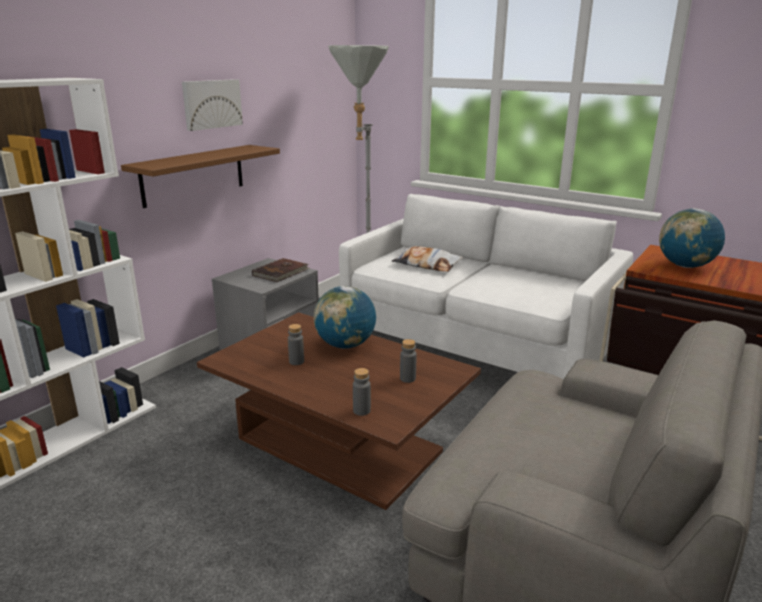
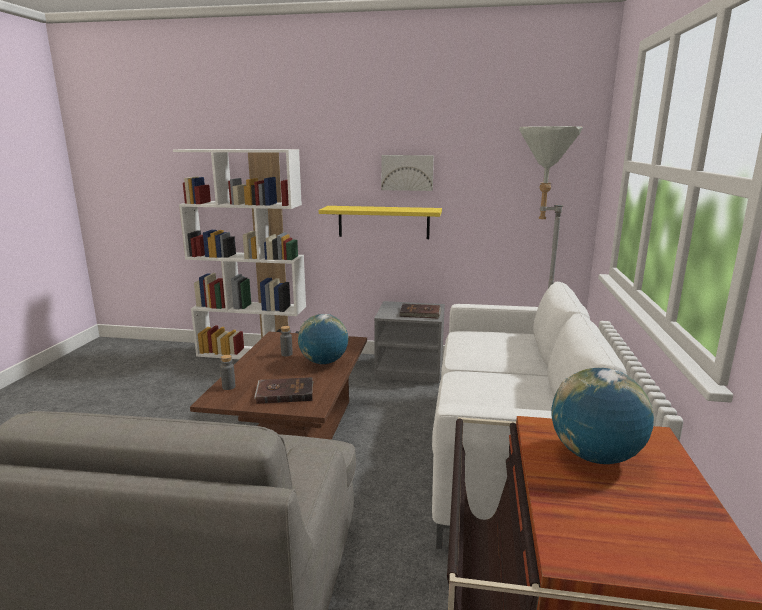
camera: 65 degrees right, 5 degrees down
(193, 175) = (383, 222): brown shelf -> yellow shelf
(407, 378) = (285, 392): grey bottle -> brown book
(427, 264) = (496, 348): pillow -> none

